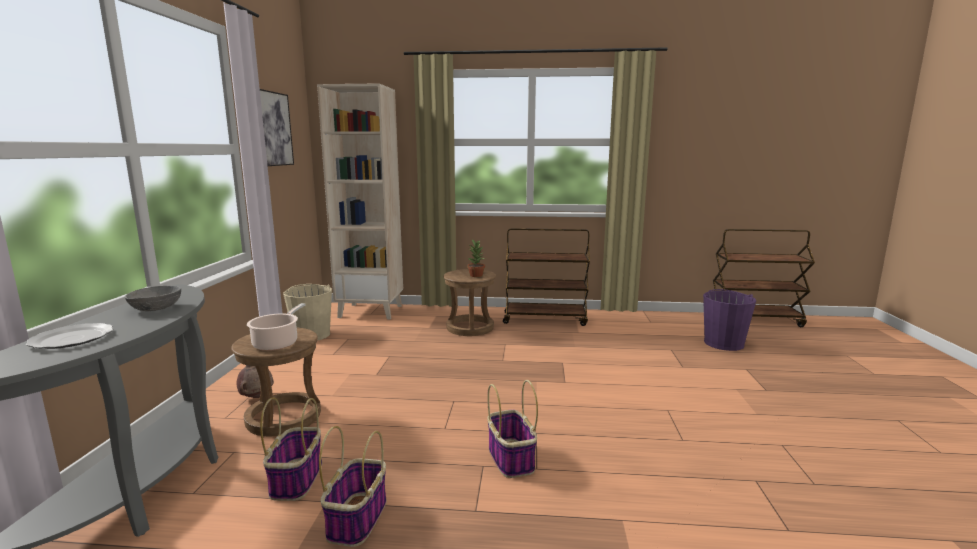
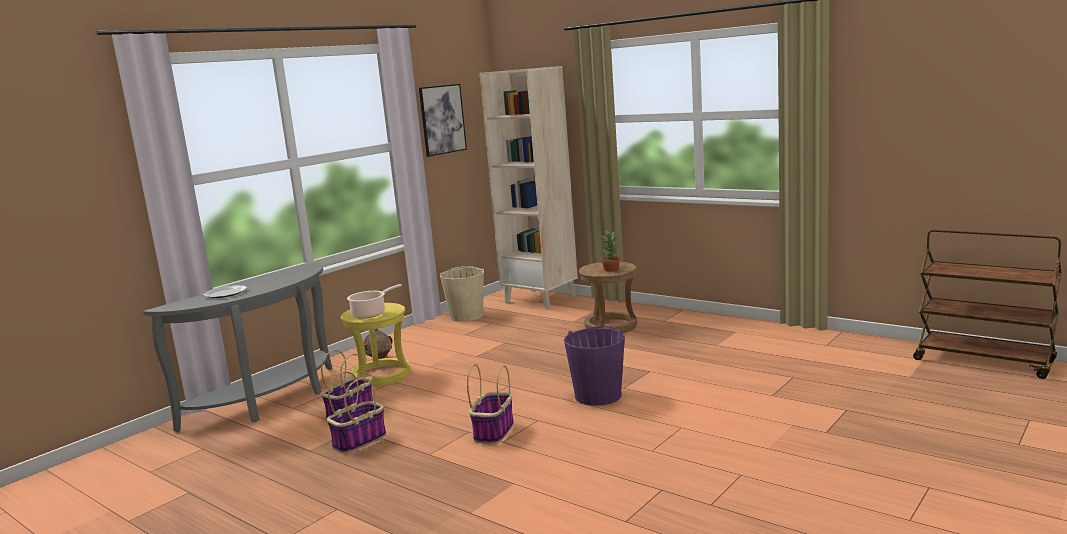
camera: 35 degrees right, 0 degrees up
(157, 308) = (282, 279): grey bowl -> none
(283, 417) = (381, 375): brown stool -> yellow stool
(545, 319) = (703, 326): brown cart -> none
(723, 343) = (875, 380): purple bucket -> purple bucket (598, 395)

